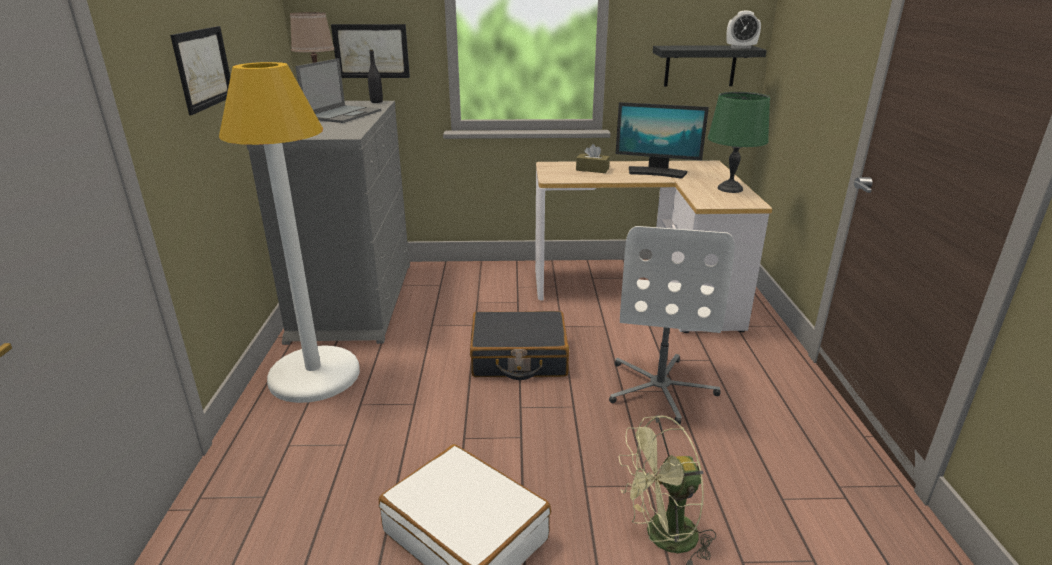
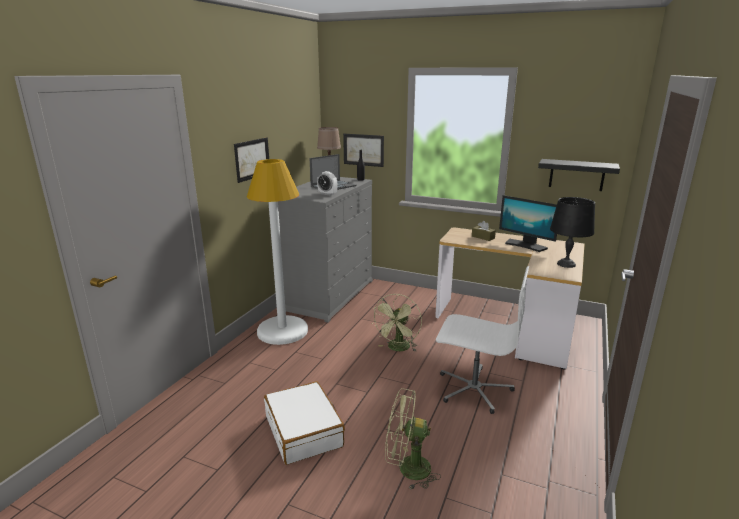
camera: 25 degrees right, 5 degrees down
(519, 358) = (398, 349): black suitcase -> green fan
(660, 388) = (473, 388): white office chair -> white office chair turned 105 degrees counterclockwise
(729, 188) = (566, 264): green table lamp -> black table lamp
(740, 48) = (602, 165): alarm clock -> alarm clock (327, 194)

